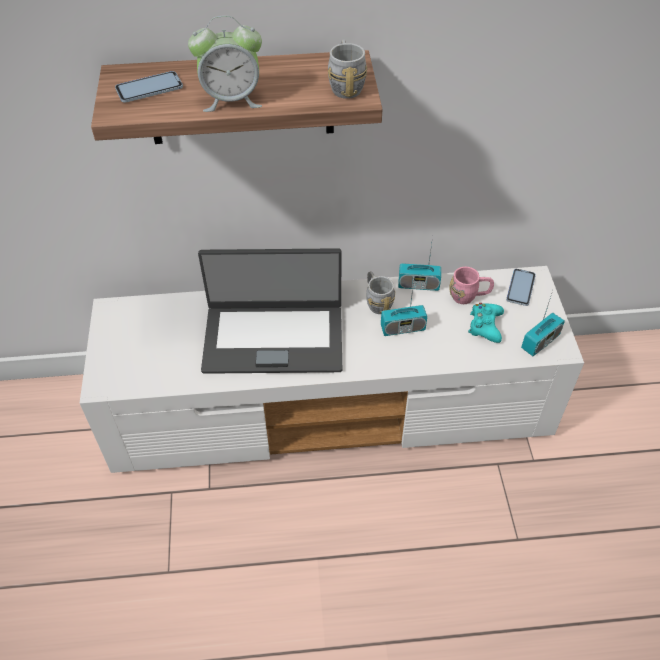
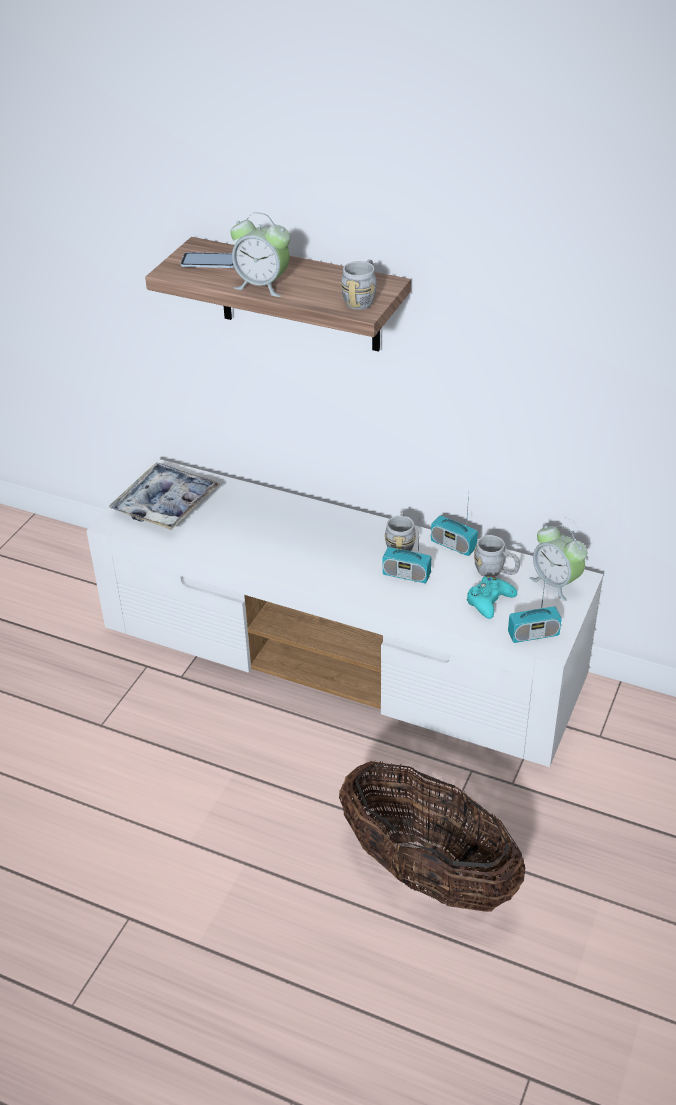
camera: 30 degrees right, 10 degrees down
(139, 344) = (165, 504): none -> tray
(273, 337) = (282, 540): laptop -> none
(469, 296) = (495, 572): pink mug -> grey mug
(520, 288) = (556, 583): phone -> alarm clock
(530, 573) = (427, 873): none -> basket

